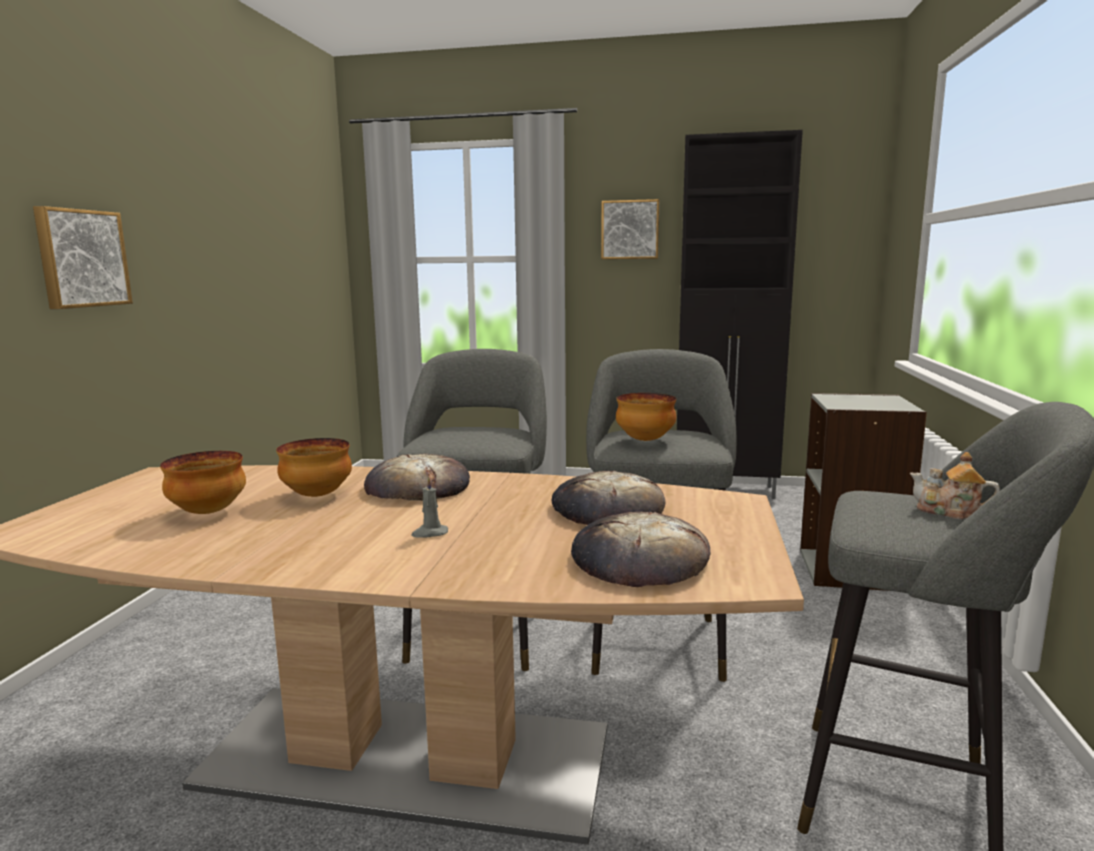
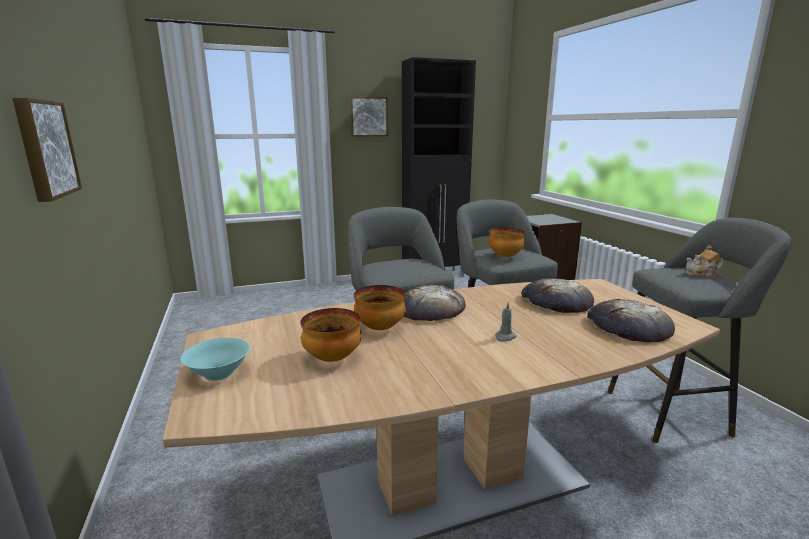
camera: 30 degrees left, 5 degrees up
(96, 502) = (218, 373): none -> turquoise bowl

